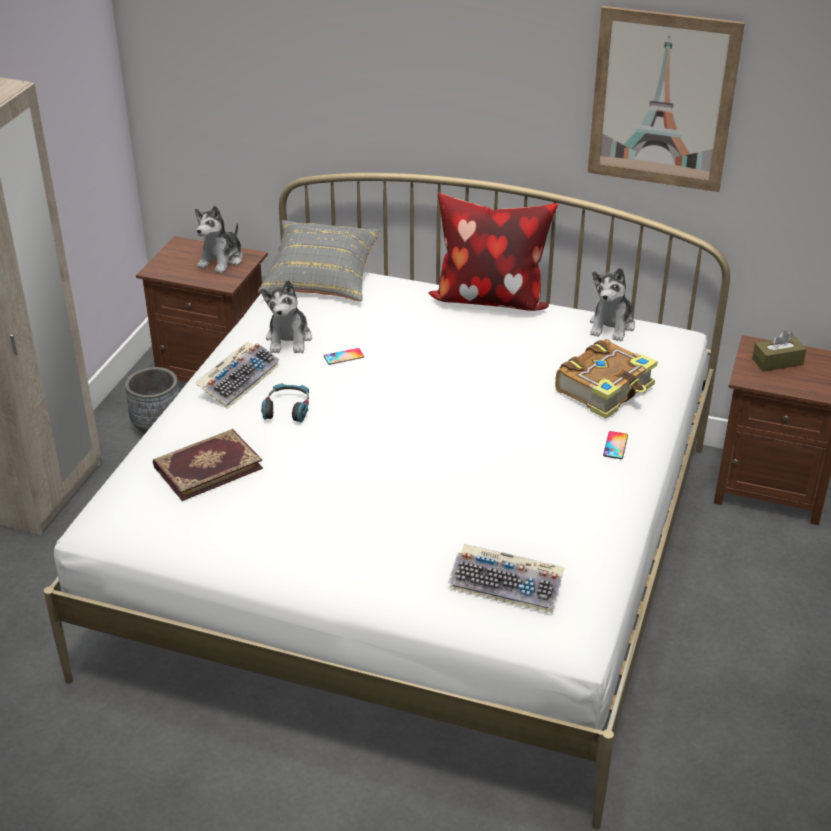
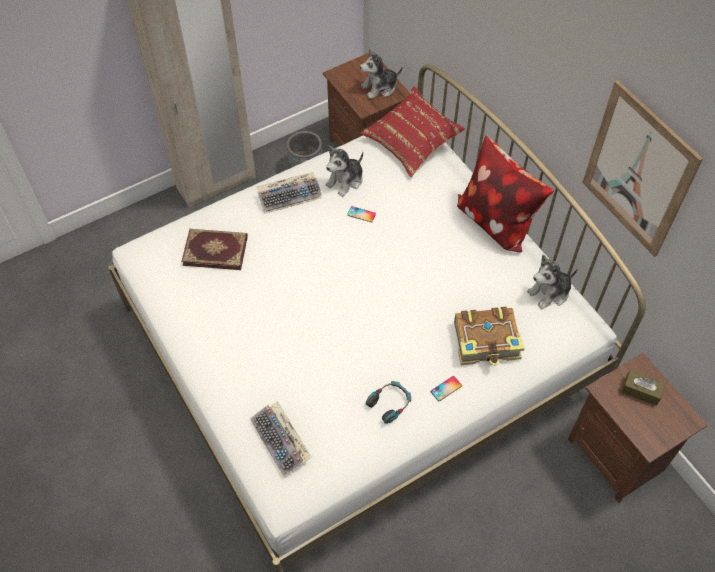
camera: 40 degrees right, 20 degrees up
(287, 409) = (293, 235): headphones -> headphones (389, 403)
(321, 279) = (411, 142): grey pillow -> red pillow

